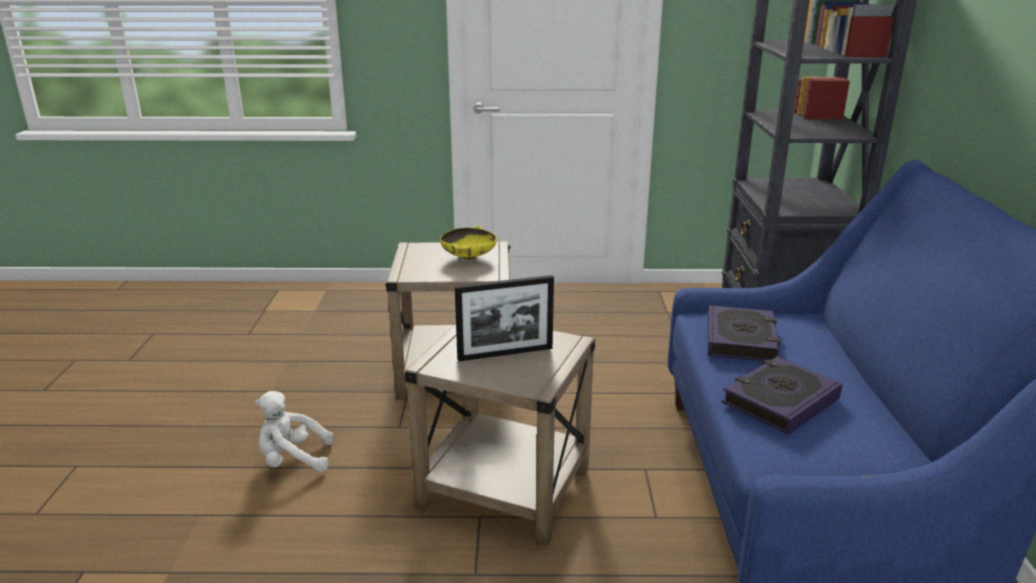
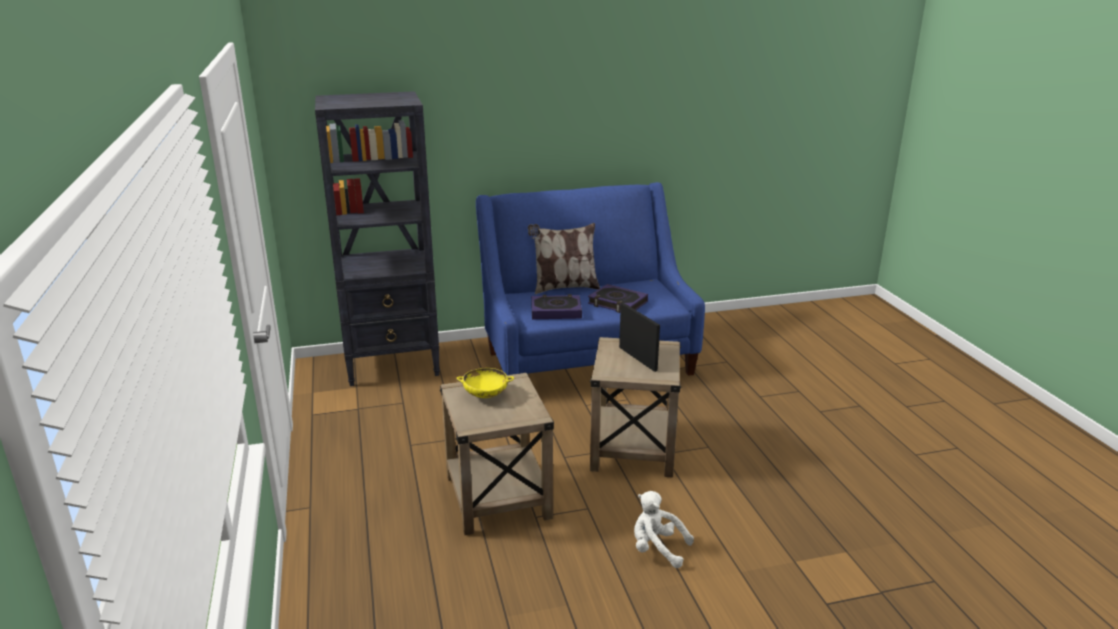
camera: 105 degrees left, 0 degrees up
(293, 460) = (657, 549): white plush toy -> white plush toy turned 135 degrees clockwise
(854, 361) = (564, 287): none -> pillow

